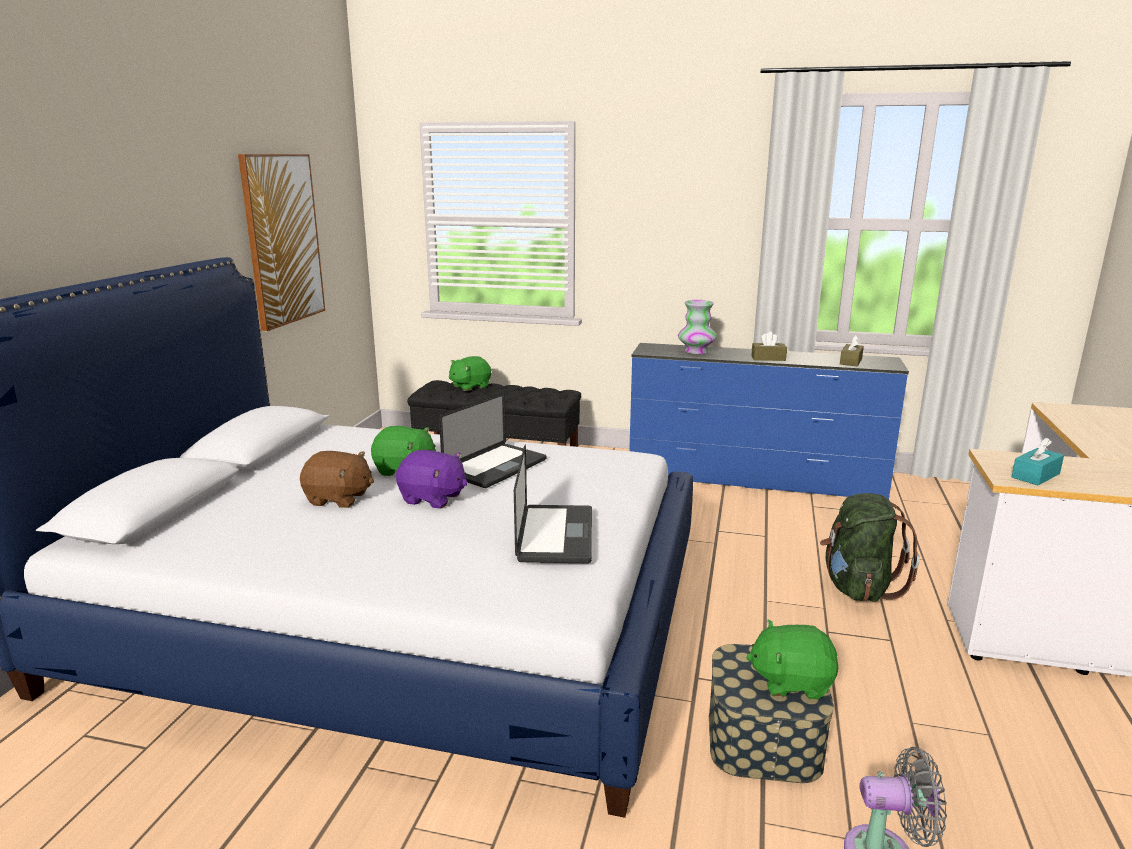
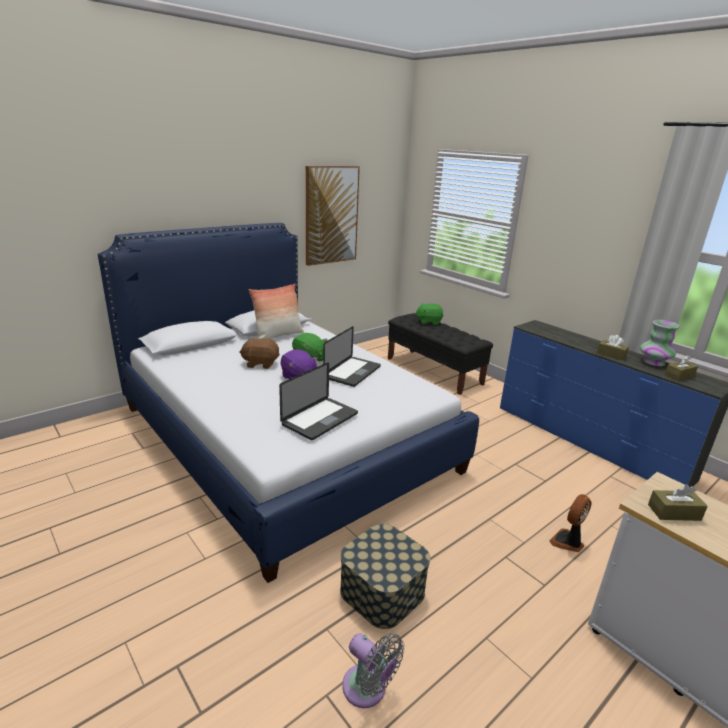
camera: 35 degrees right, 5 degrees up
(300, 454) = (278, 336): none -> pillow
(338, 499) = (261, 363): brown plush toy -> brown plush toy turned 135 degrees clockwise
(495, 467) = (352, 372): laptop -> laptop turned 45 degrees counterclockwise
(696, 351) = (563, 336): vase -> vase (653, 362)
(791, 681) = (395, 563): green plush toy -> none
(858, 587) = (568, 542): green backpack -> fan
(1035, 475) = (674, 512): turquoise tissue box -> brown tissue box

